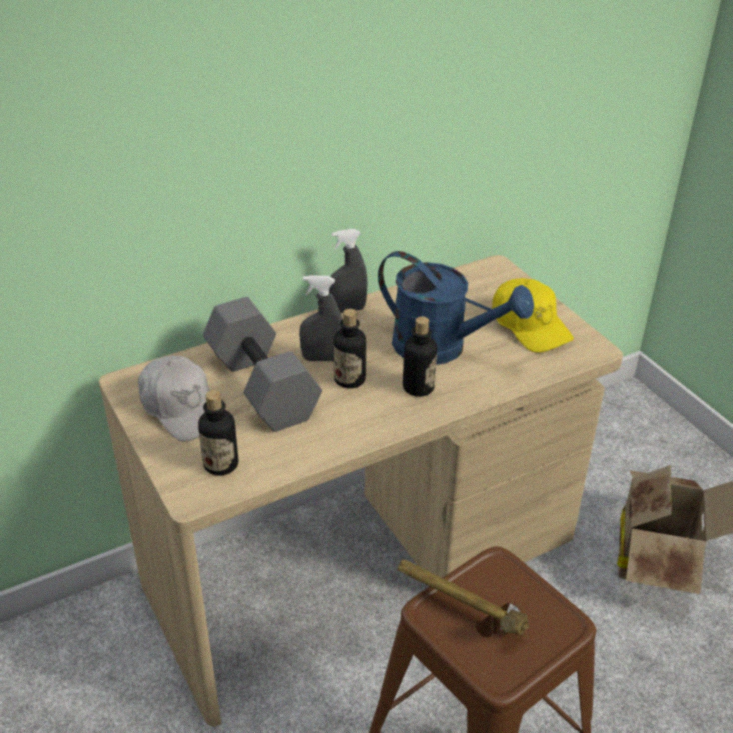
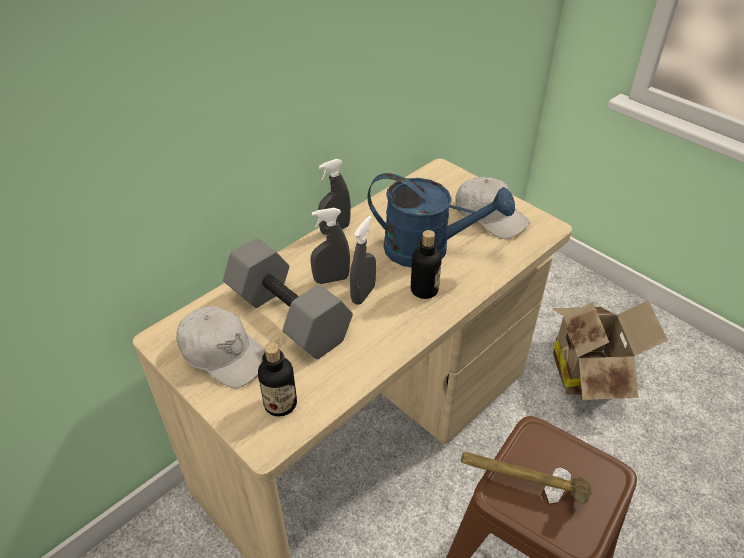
camera: 15 degrees left, 5 degrees up
(349, 379) = (363, 294): bottle -> grey spray bottle
(530, 325) = (490, 216): yellow cap -> white cap

